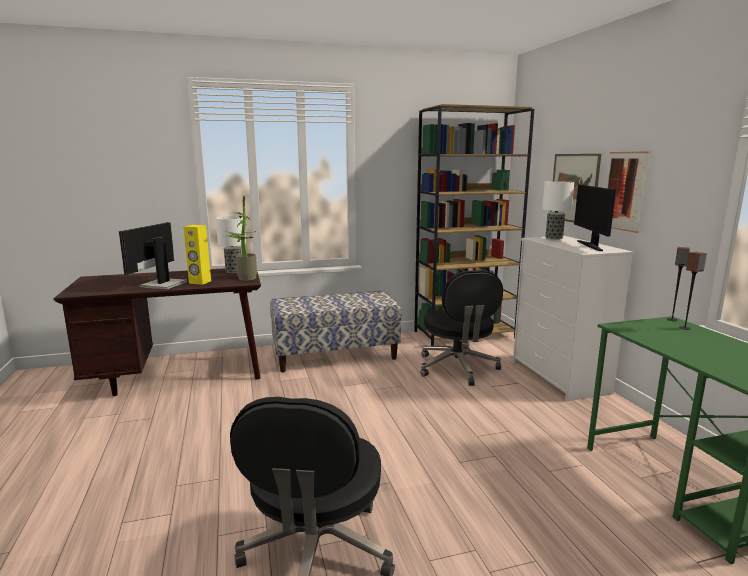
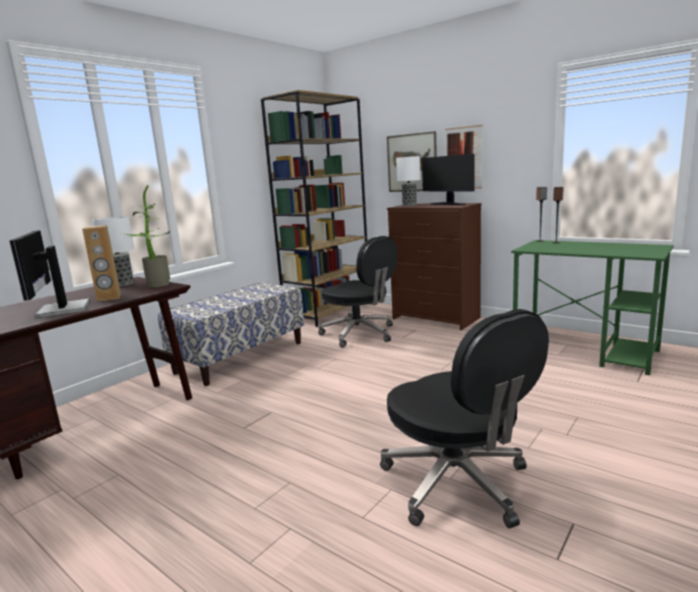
camera: 35 degrees left, 0 degrees up
(200, 282) = (109, 298): yellow speaker -> brown speaker
(560, 377) = (436, 318): white dresser -> brown dresser

